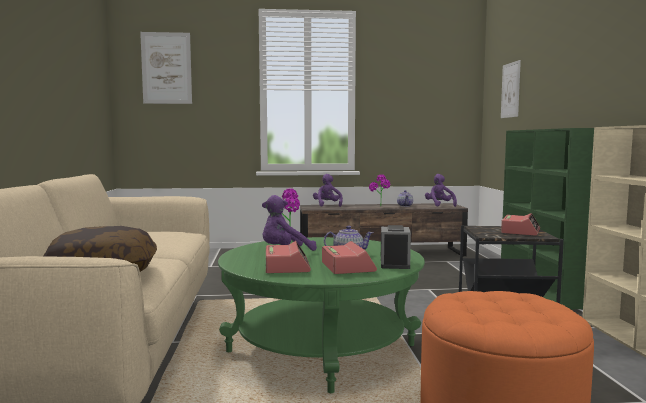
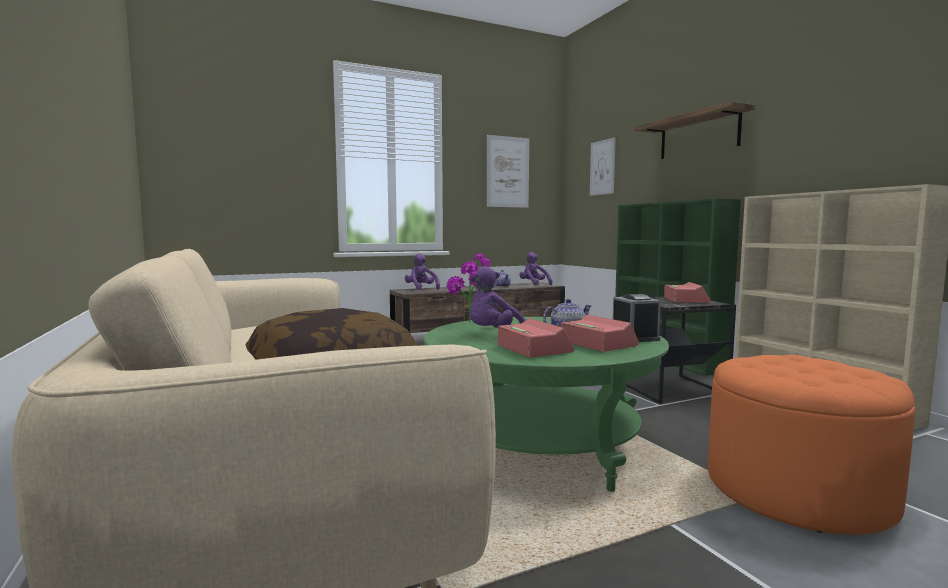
camera: 20 degrees left, 0 degrees up
(166, 68) = (216, 122): picture -> picture (507, 172)
(581, 59) = (698, 135): none -> shelf

